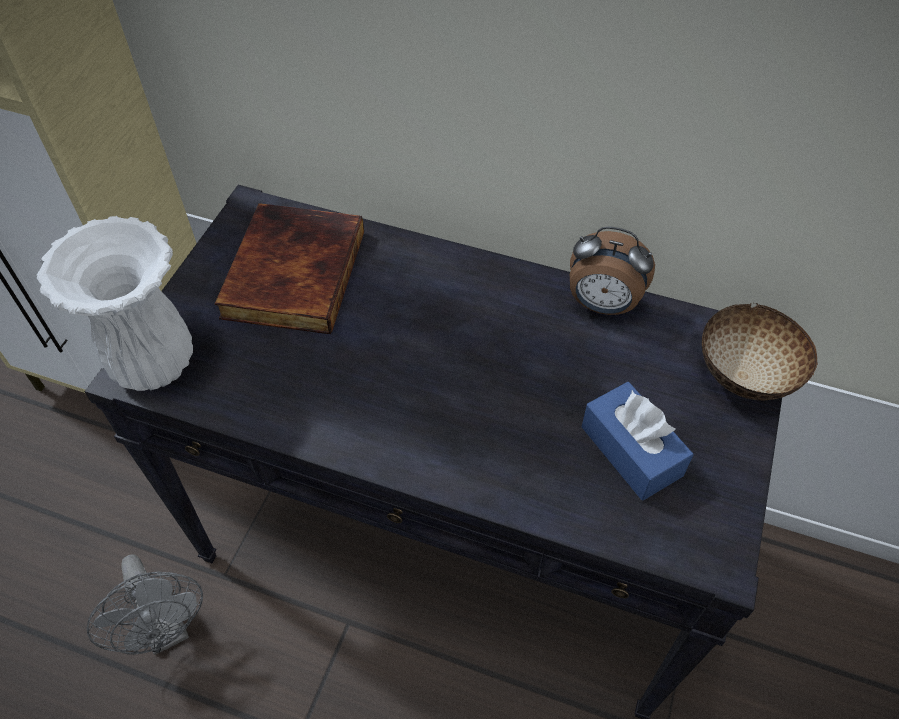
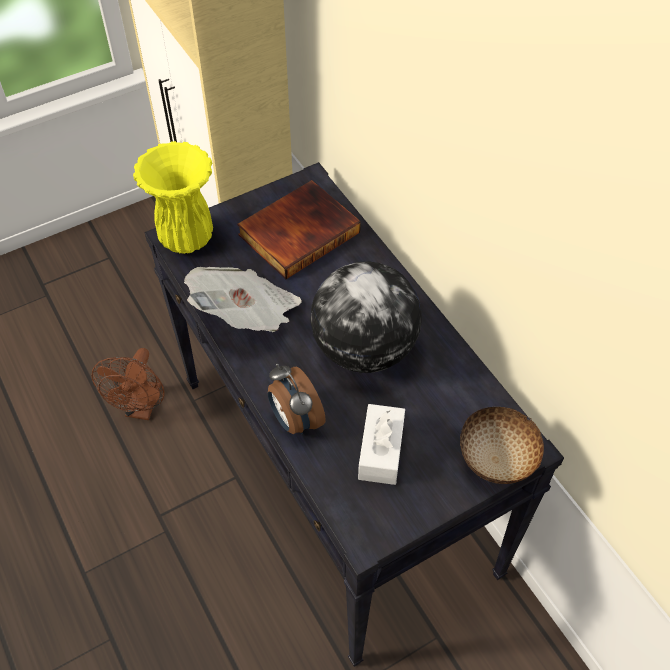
camera: 40 degrees right, 0 degrees up
(154, 362) = (187, 238): white vase -> yellow vase
(167, 630) = (142, 408): grey fan -> brown fan
(325, 405) = (247, 315): none -> newspaper
(499, 353) = (364, 349): none -> globe
(602, 305) = (454, 363): alarm clock -> alarm clock (295, 420)
(631, 451) = (381, 451): blue tissue box -> white tissue box

